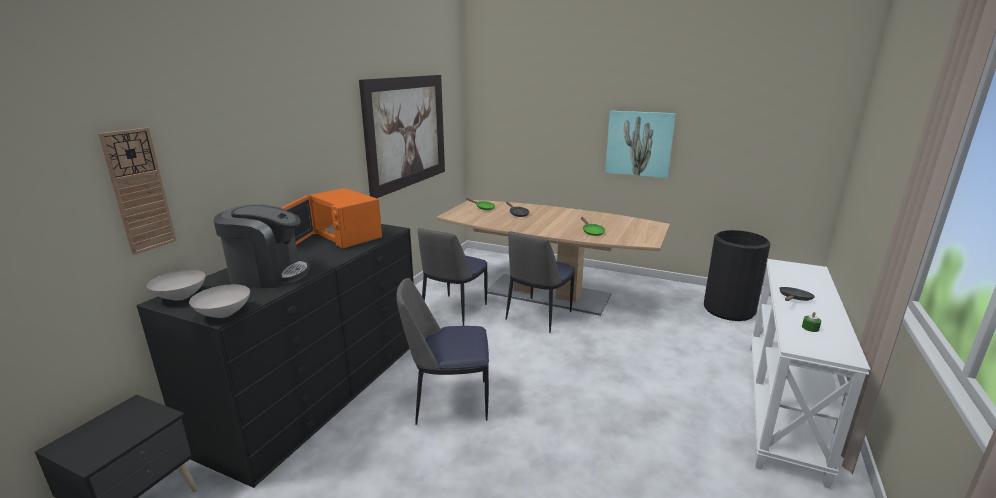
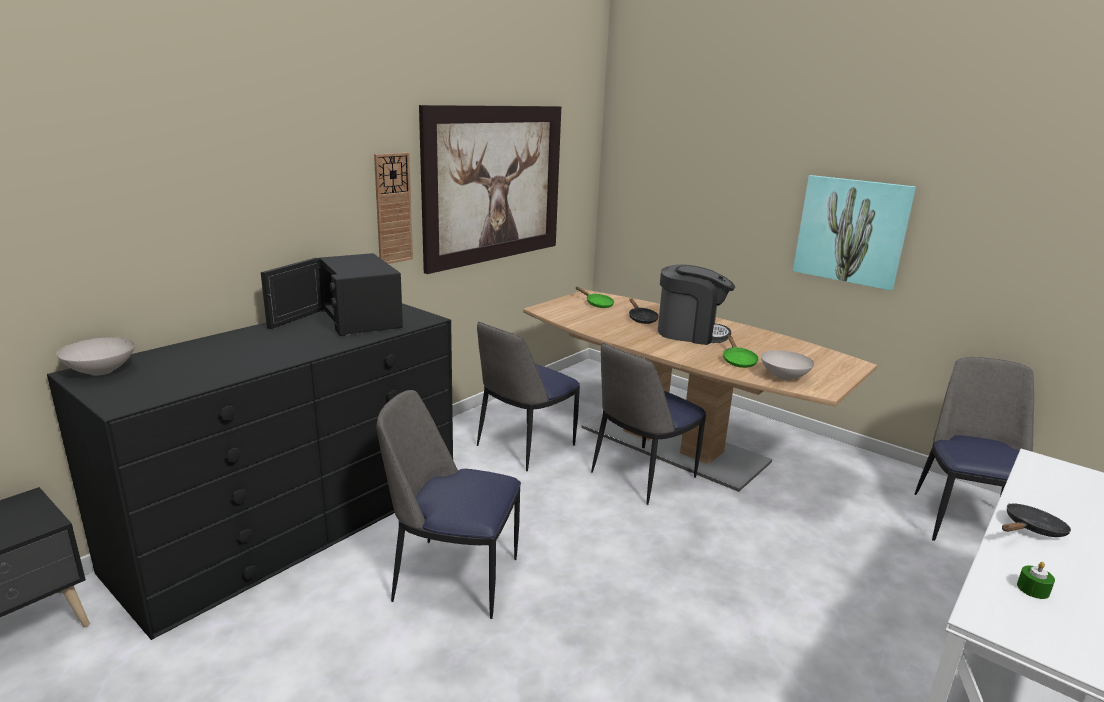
camera: 15 degrees right, 0 degrees up
(139, 191) = (63, 228): wall clock -> wall clock (393, 208)
(223, 314) = (126, 402): white bowl -> white bowl (783, 377)
(268, 274) = (223, 358): coffee machine -> coffee machine (690, 333)
(342, 236) = (354, 319): orange microwave -> black microwave
(729, 310) = (965, 521): black trash can -> chair

